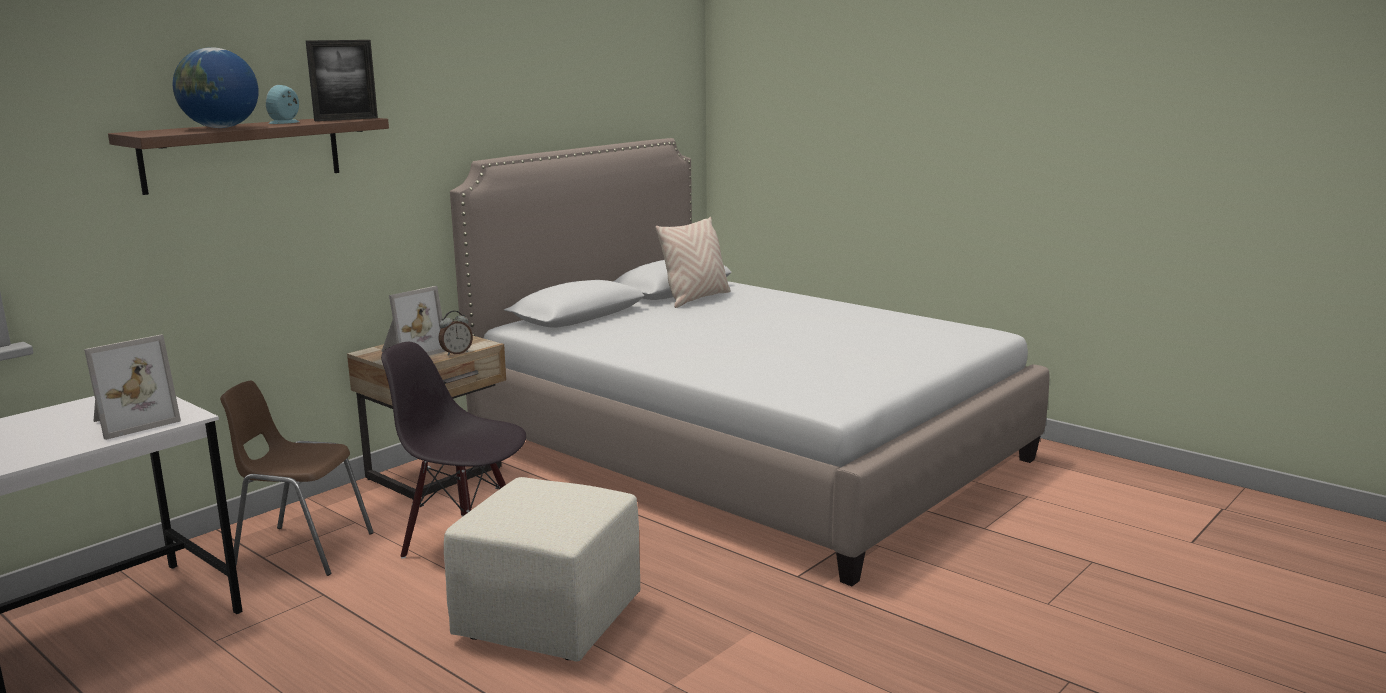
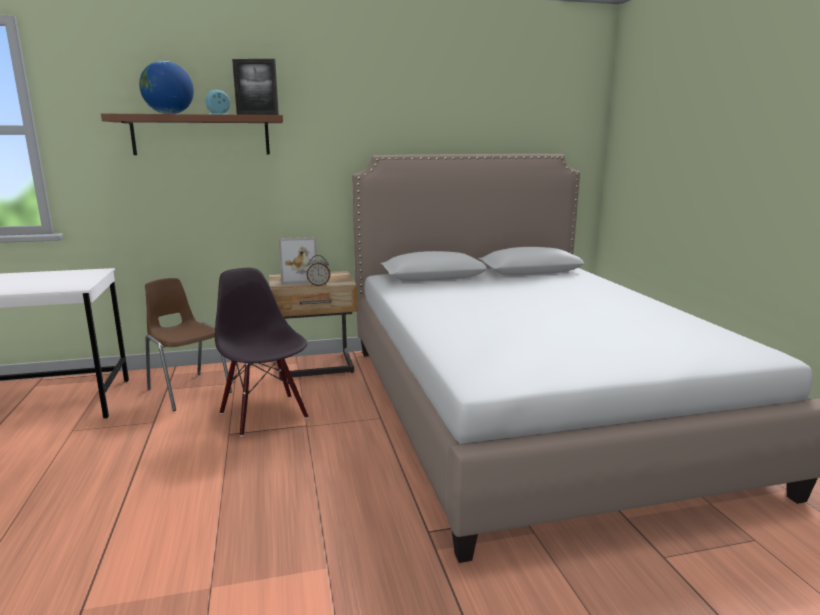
camera: 35 degrees right, 0 degrees up
(132, 422) = (54, 285): picture frame -> none
(549, 621) = (221, 492): beige ottoman -> none
(695, 299) = (536, 278): beige pillow -> none

